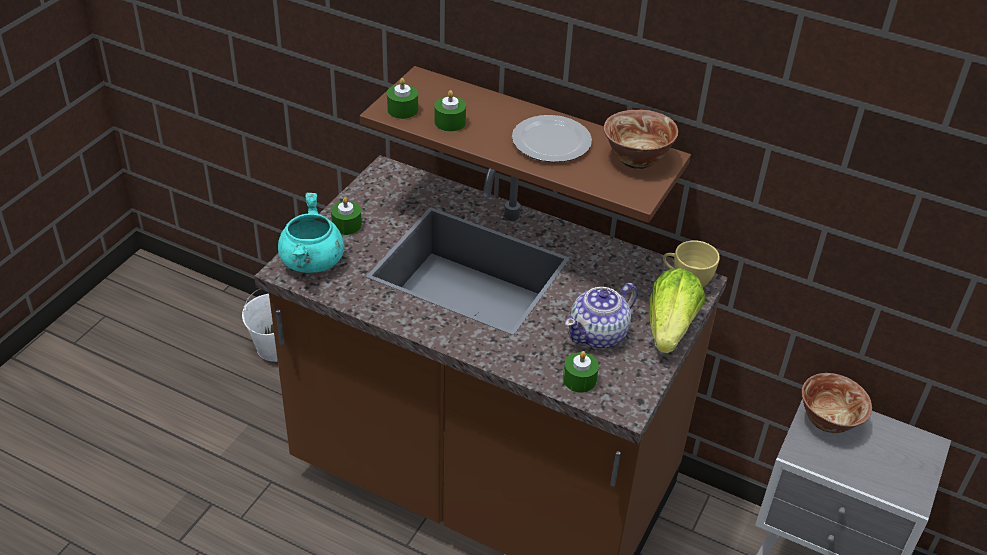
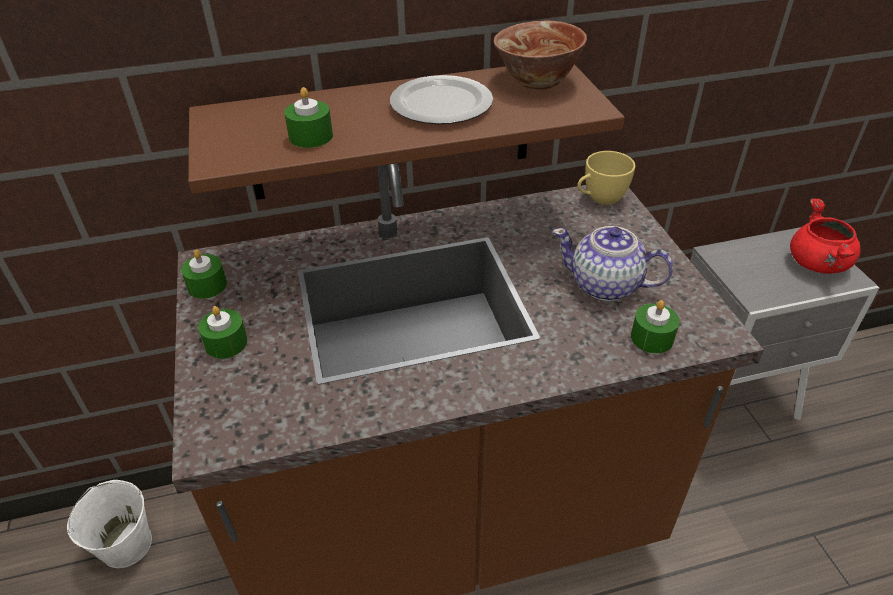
camera: 40 degrees left, 0 degrees up
(312, 262) = (232, 410): turquoise cooking pot -> none
(402, 110) = (237, 150): green candle -> green candle (207, 286)
(599, 334) = (606, 285): teapot -> teapot turned 105 degrees clockwise
(670, 328) = (646, 243): lettuce -> none
(828, 421) = (738, 262): bowl -> none
(900, 469) = (818, 264): none -> red cooking pot

